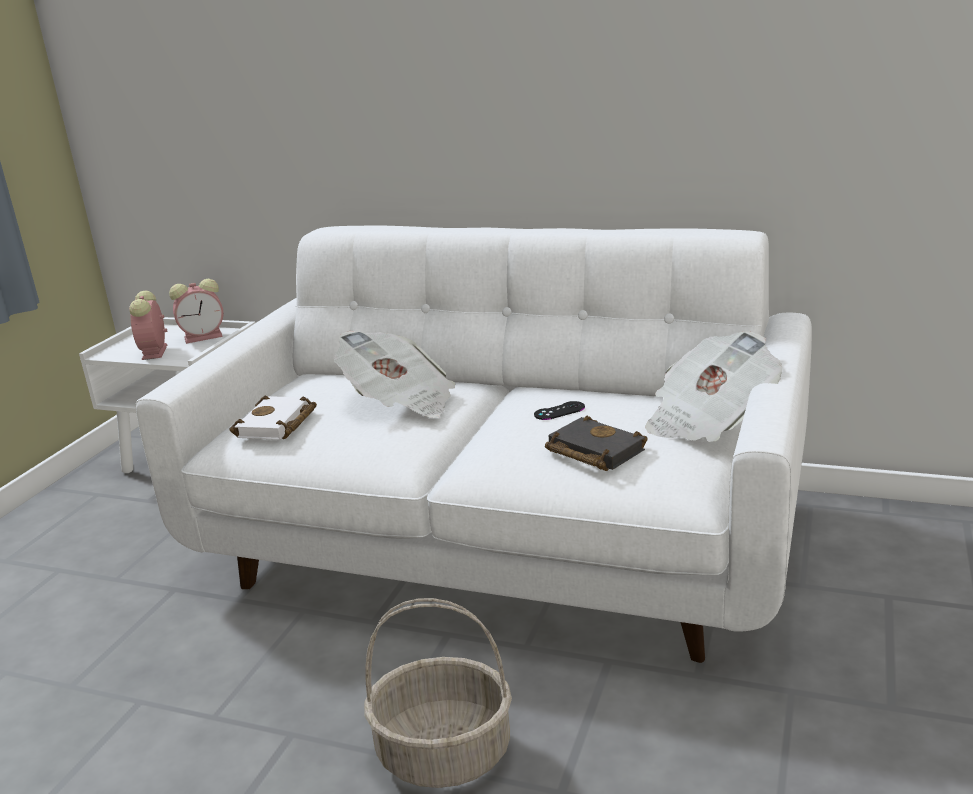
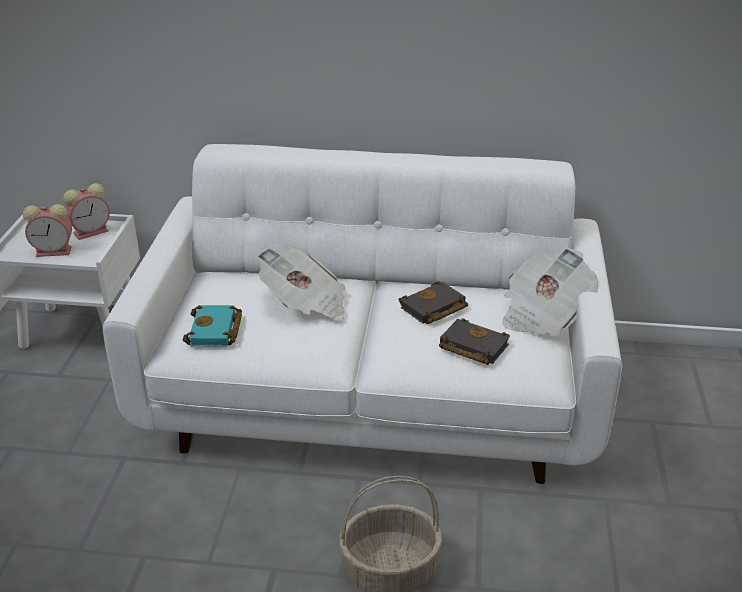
camera: 15 degrees left, 10 degrees up
(155, 352) = (55, 251): alarm clock -> alarm clock turned 75 degrees counterclockwise
(277, 425) = (215, 331): white book -> turquoise book
(559, 411) = (433, 309): black game controller -> black book

